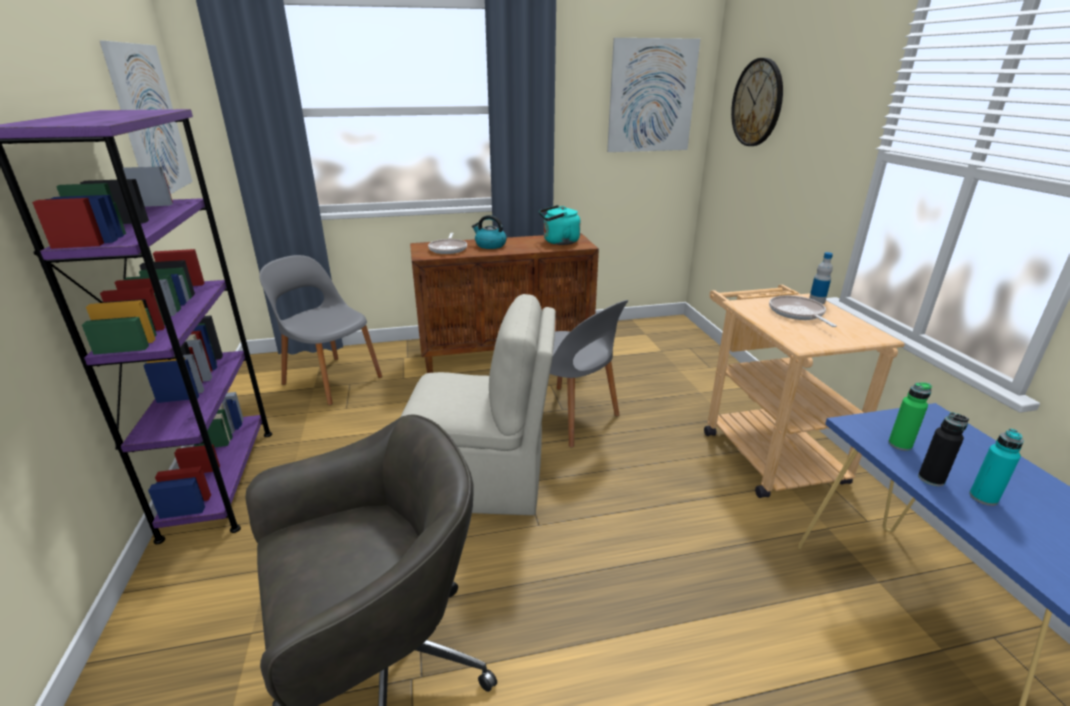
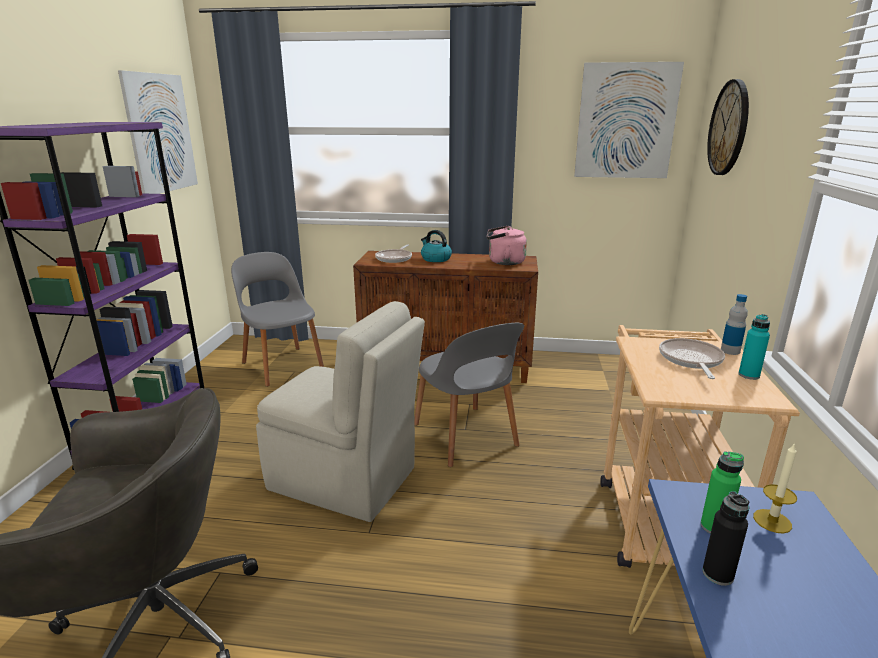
camera: 20 degrees right, 5 degrees down
(559, 242) = (504, 262): turquoise kettle -> pink kettle
(930, 431) = (772, 521): none -> candle
(983, 497) = (770, 614): turquoise bottle -> turquoise bottle (748, 375)

